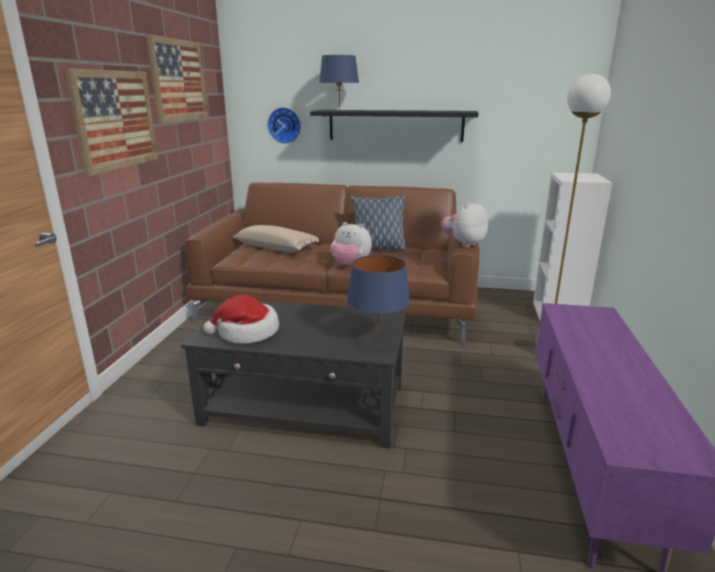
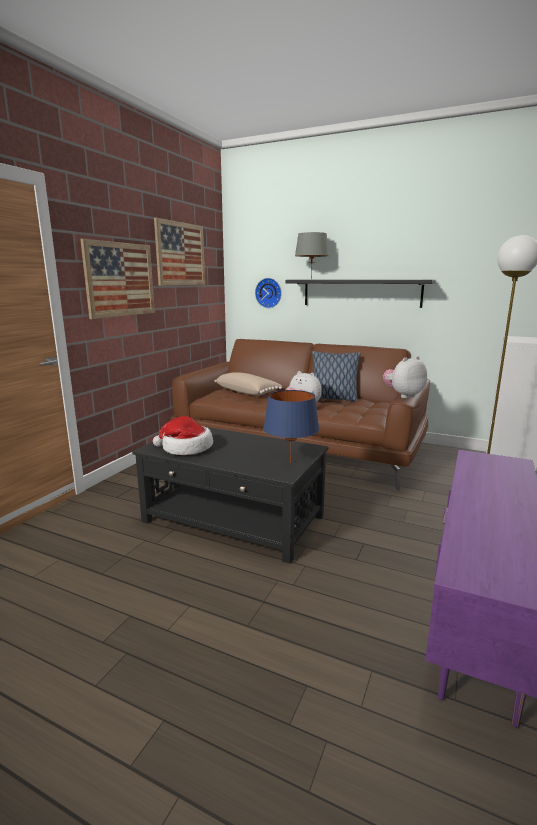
camera: 15 degrees right, 5 degrees down
(339, 110) = (311, 279): blue table lamp -> grey table lamp

